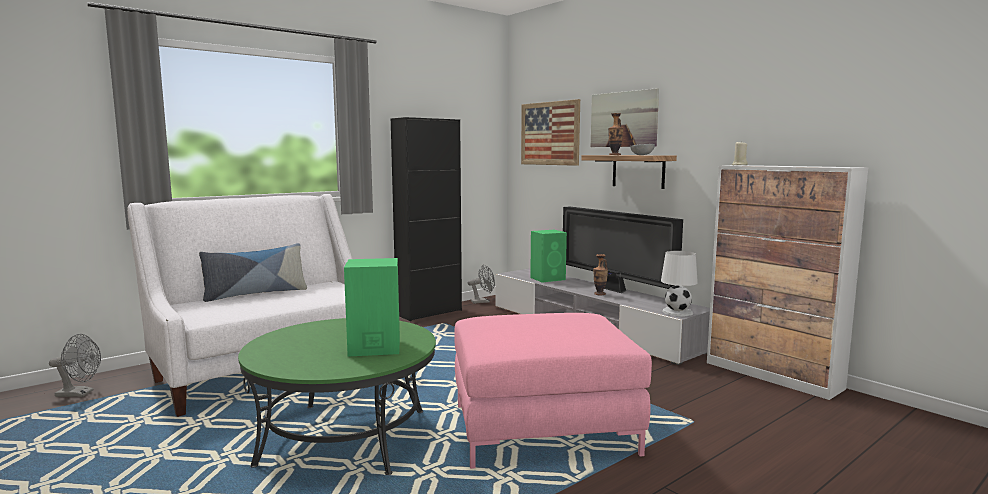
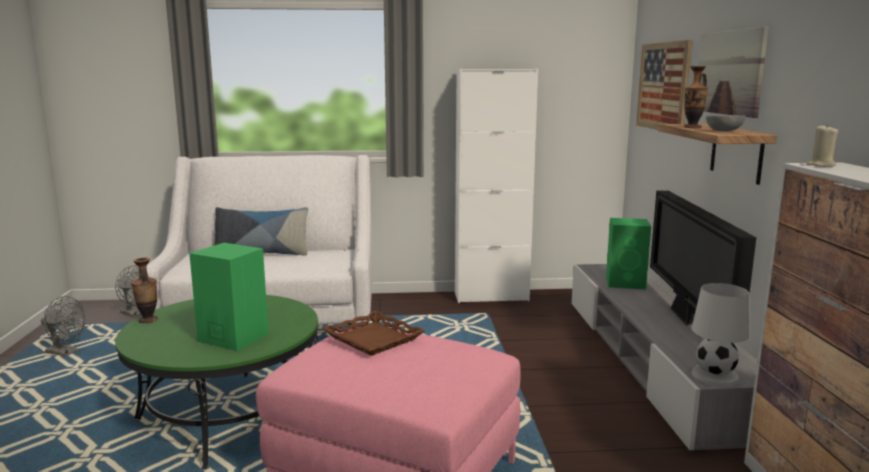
camera: 35 degrees right, 5 degrees up
(429, 312) = (491, 296): black cabinet -> white cabinet
(483, 301) = (569, 294): grey fan -> grey fan (66, 352)
(506, 320) = (372, 339): none -> brown tray
(599, 294) = (653, 320): vase -> vase (148, 320)

